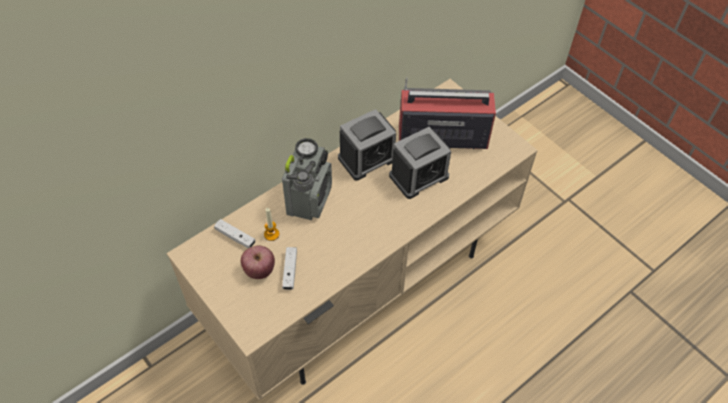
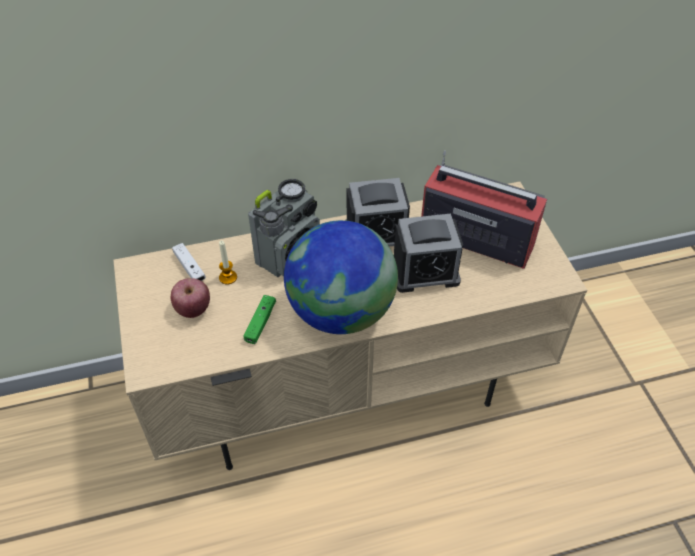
camera: 25 degrees right, 5 degrees down
(290, 271) = (224, 322): white game controller -> none
(318, 261) = (260, 323): none -> green game controller
(374, 230) = (341, 312): none -> globe

